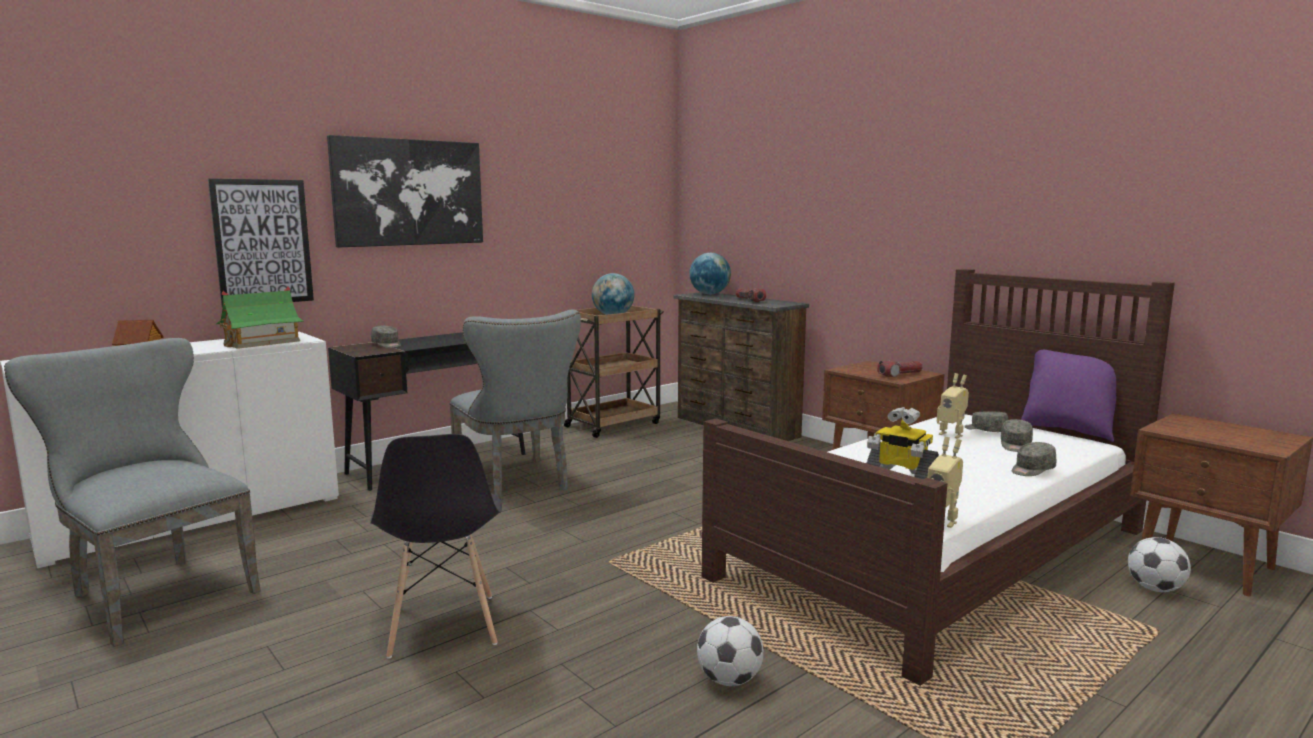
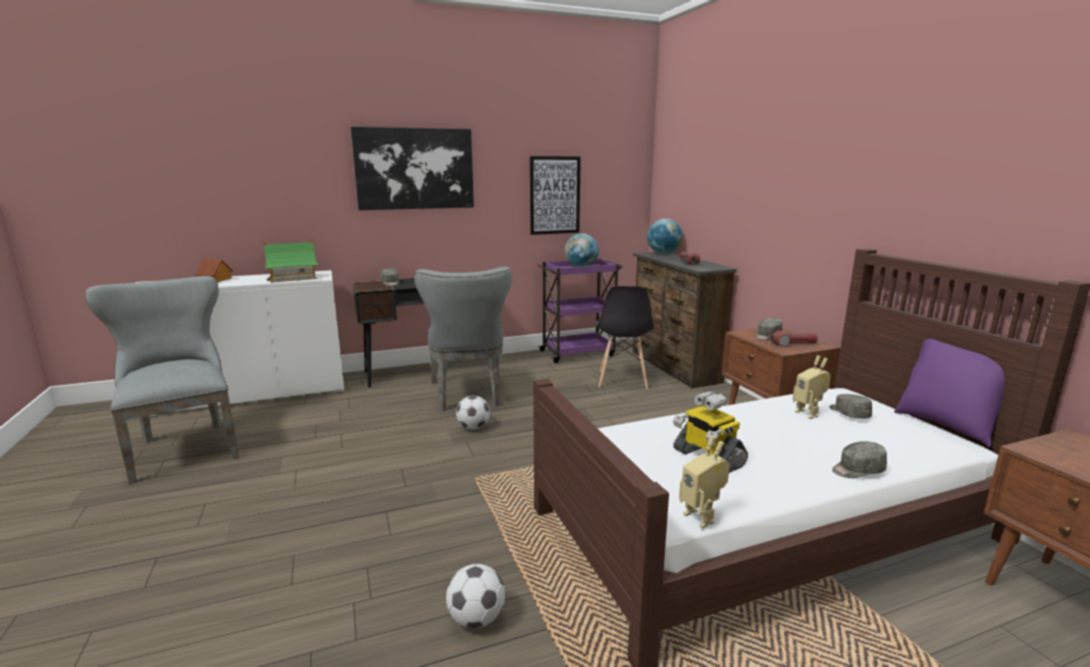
camera: 20 degrees right, 5 degrees up
(262, 242) = (304, 206): picture -> picture (554, 195)
(443, 626) = (318, 512): grey chair -> grey chair (622, 380)
(614, 424) = (578, 353): brown cart -> purple cart
(1015, 445) = (866, 436): grey cap -> grey cap (767, 336)
(1155, 589) = (986, 621): football -> football (473, 427)

